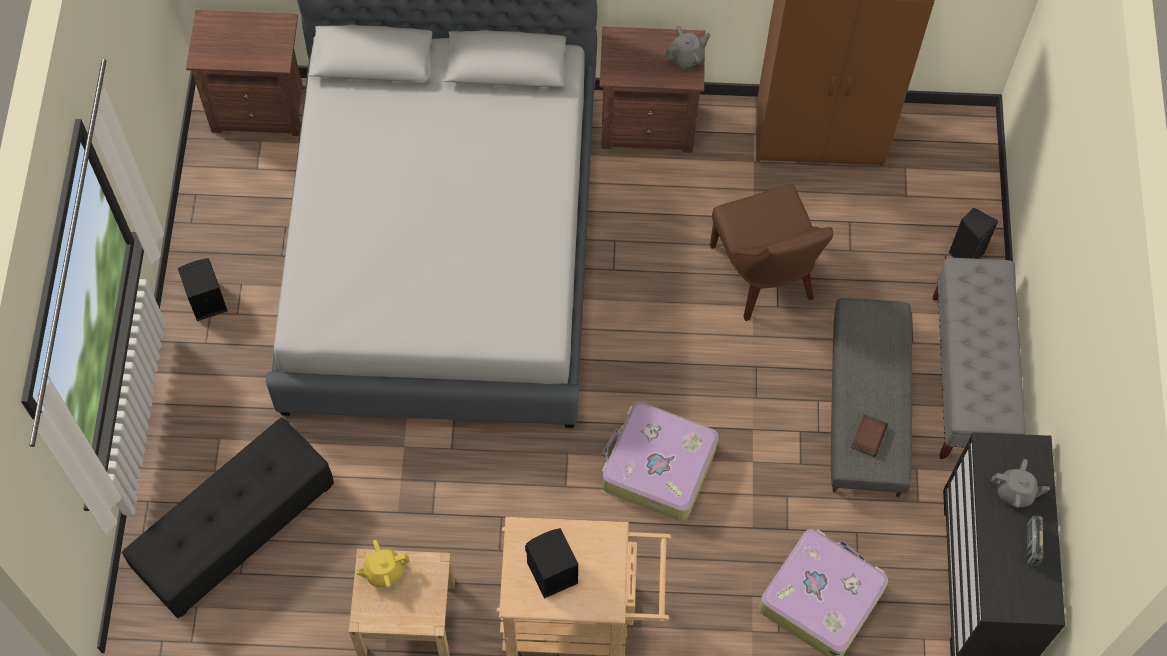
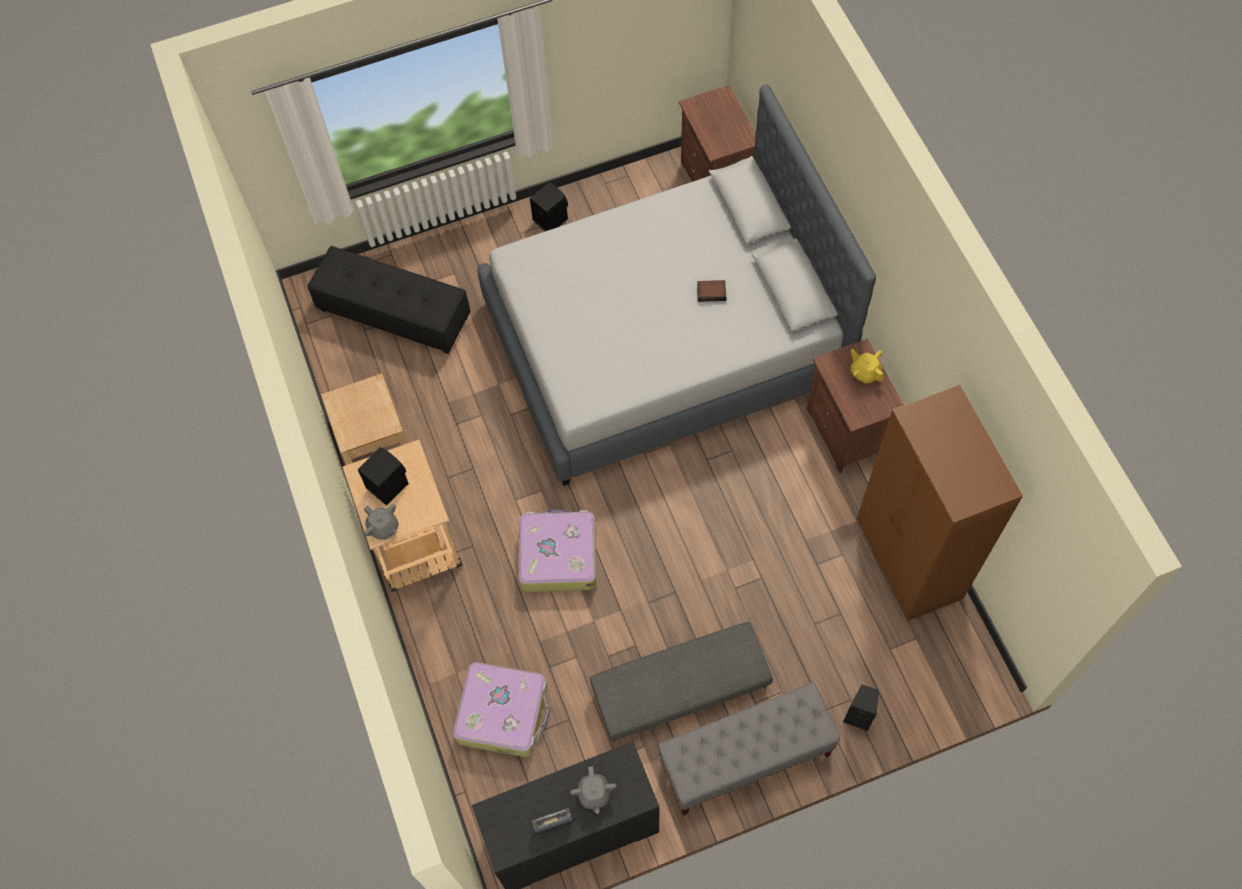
camera: 70 degrees right, 0 degrees up
(383, 571) = (371, 396): yellow teapot -> yellow teapot (865, 372)
(686, 57) = (873, 407): grey teapot -> grey teapot (383, 527)
(764, 276) = (756, 568): brown chair -> none
(867, 436) = (635, 687): book -> book (711, 292)

